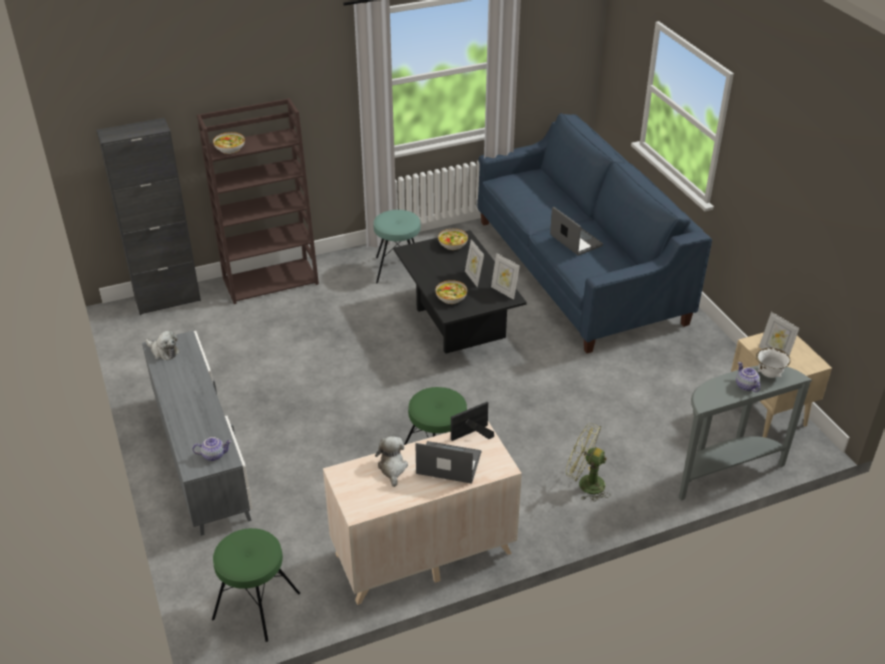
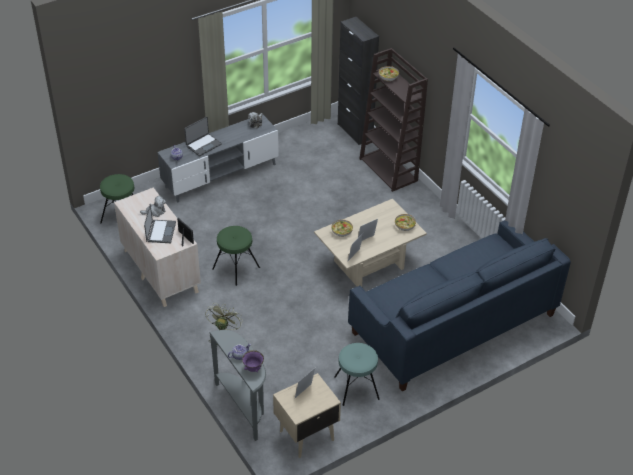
camera: 80 degrees right, 5 degrees up
(398, 269) = (422, 227): turquoise stool -> turquoise stool (356, 388)
(457, 323) = (368, 263): black coffee table -> beige coffee table
(575, 241) = (420, 284): laptop -> laptop (203, 145)
(769, 374) = (253, 368): white bowl -> purple bowl

